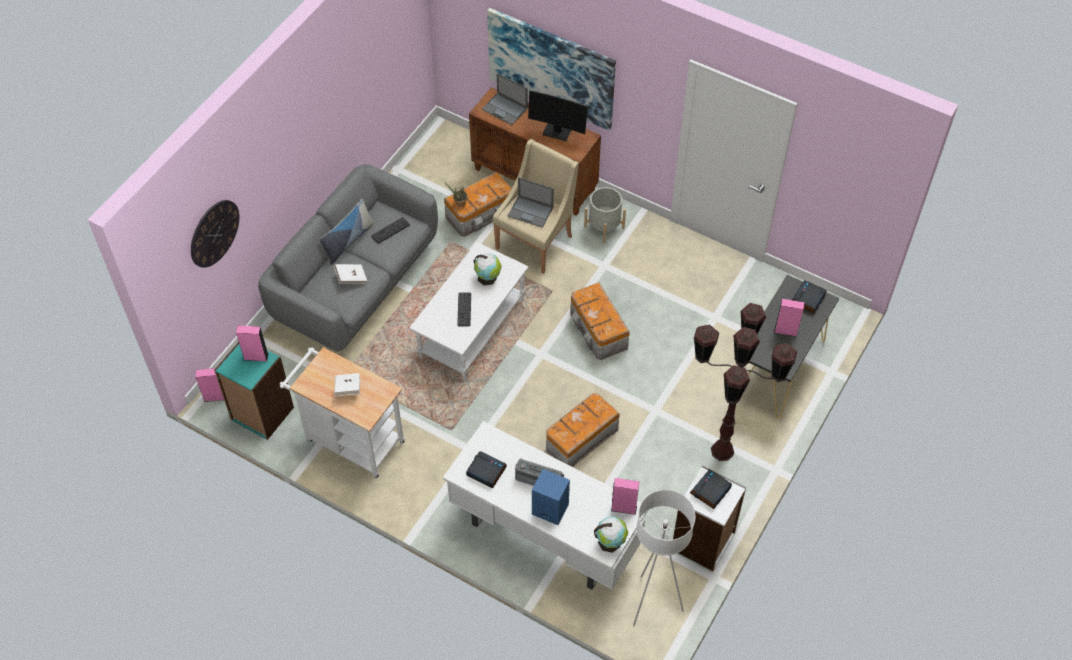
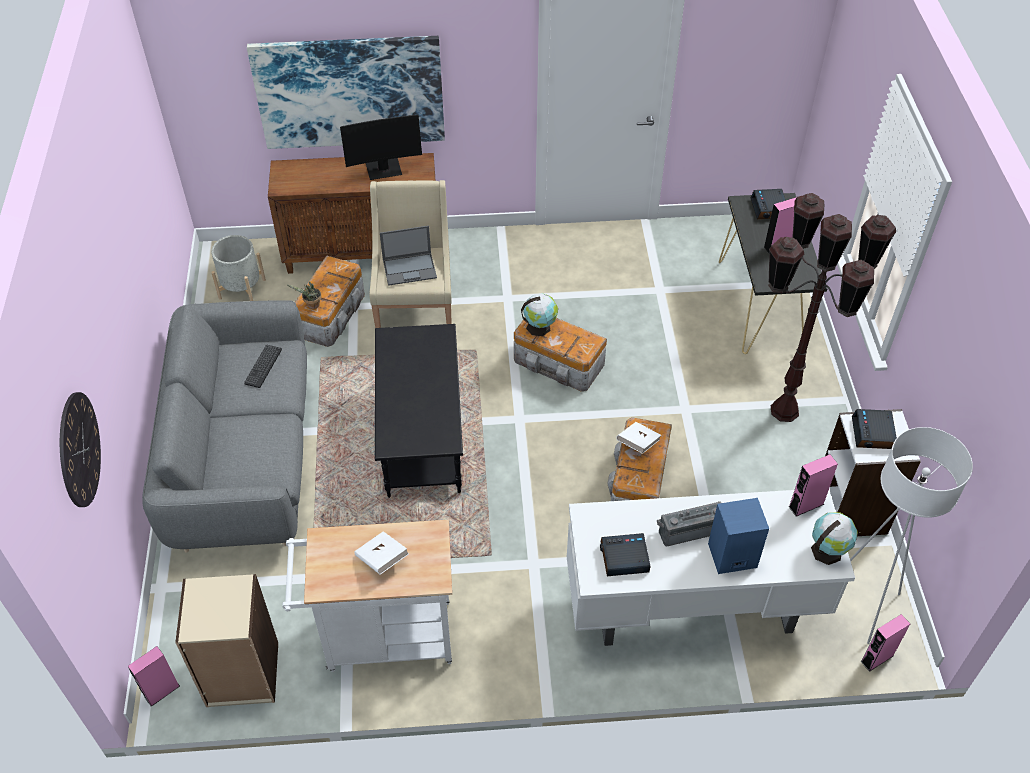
camera: 35 degrees left, 5 degrees down
(256, 357) = (222, 592): pink speaker -> pink speaker (877, 658)
(262, 414) = (242, 675): turquoise bookcase -> beige bookcase
(348, 241) = (219, 404): pillow -> none
(351, 278) = (257, 442): white book -> white book (637, 443)
(464, 309) = (423, 404): keyboard -> none
(471, 328) = (421, 434): white coffee table -> black coffee table
(488, 278) = (421, 358): globe -> globe (540, 327)
(505, 109) = (306, 174): laptop -> none
(604, 227) = (475, 262): grey planter -> grey planter (242, 289)

